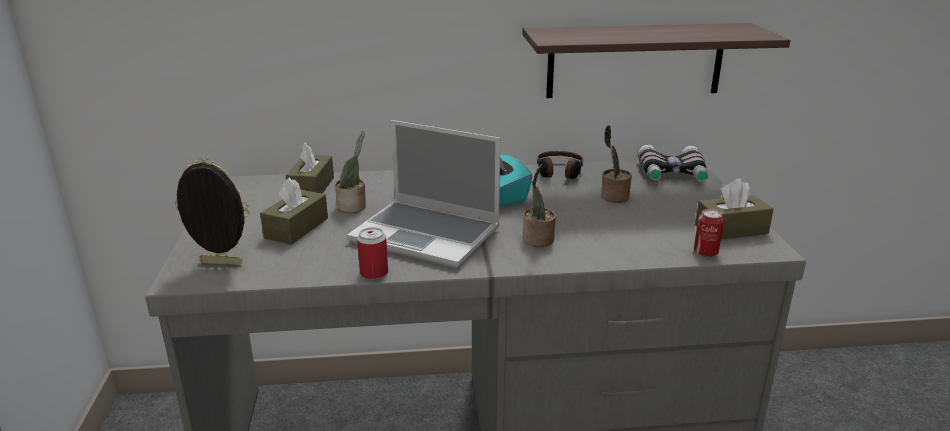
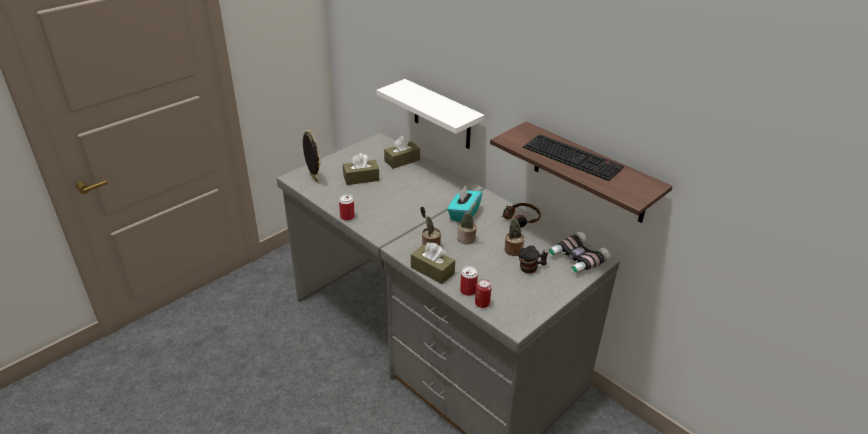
camera: 50 degrees right, 10 degrees up
(353, 87) = (442, 115): none -> white shelf
(353, 207) = (398, 181): potted plant -> potted plant (467, 239)
(428, 235) = (396, 213): laptop -> none
(642, 32) = (574, 157): none -> keyboard
(663, 200) = (531, 268): none -> mug
(668, 251) = (468, 291): none -> can
(731, 229) = (524, 304): brown tissue box -> brown tissue box (432, 270)

